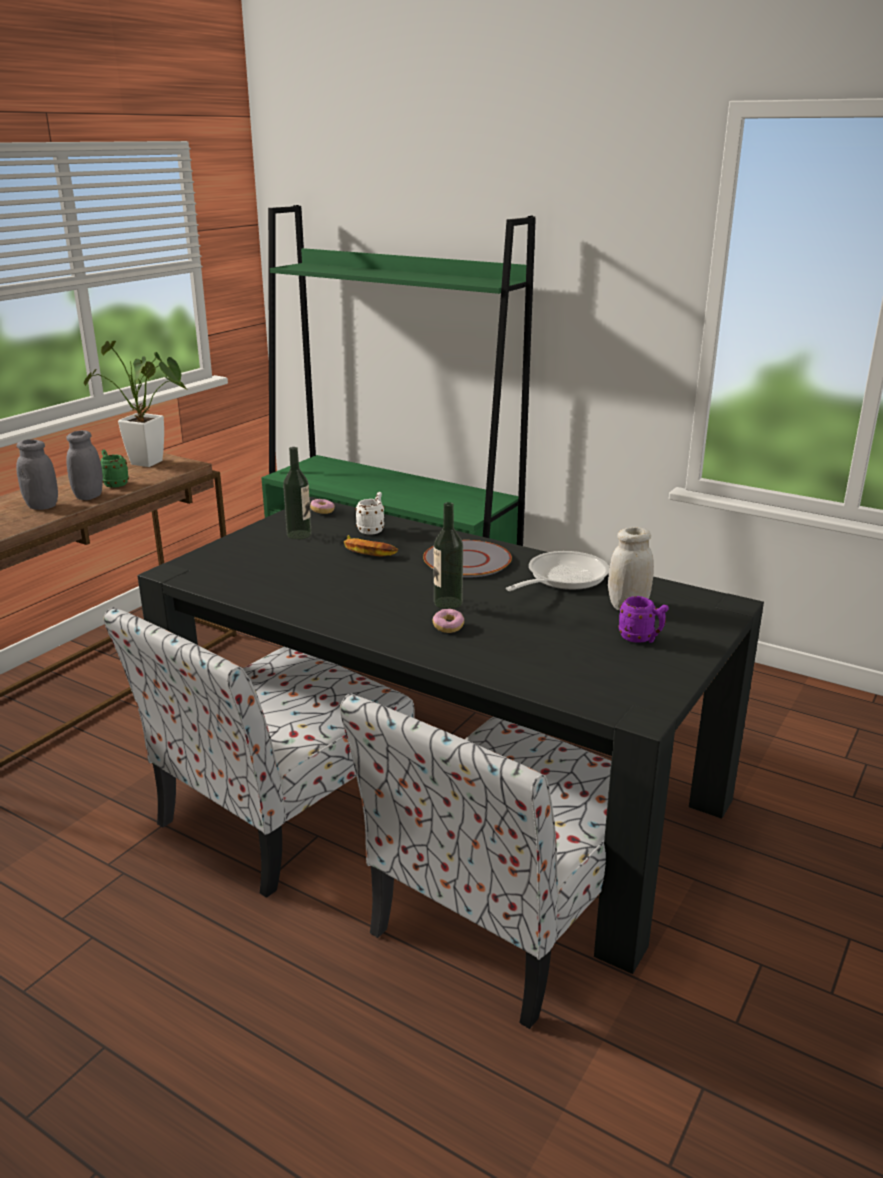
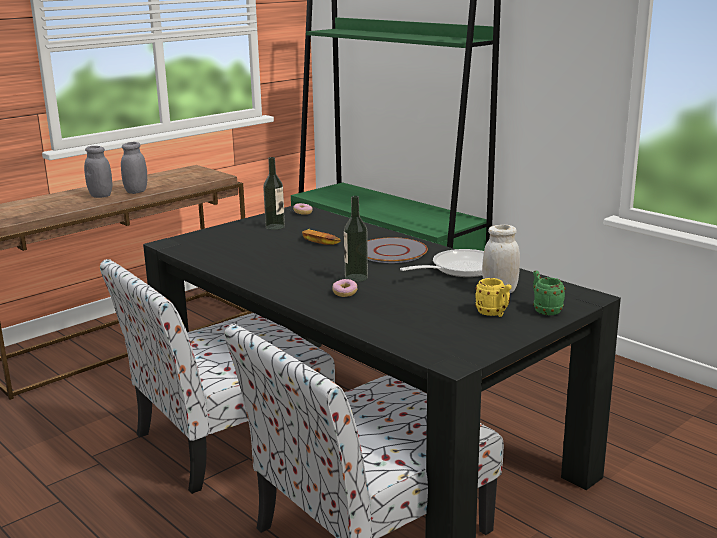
camera: 15 degrees right, 5 degrees down
(114, 484) = (159, 185): green mug -> green mug (544, 310)
(152, 464) = (194, 174): potted plant -> none
(372, 529) = (333, 227): white mug -> none
(641, 639) = (493, 313): purple mug -> yellow mug

